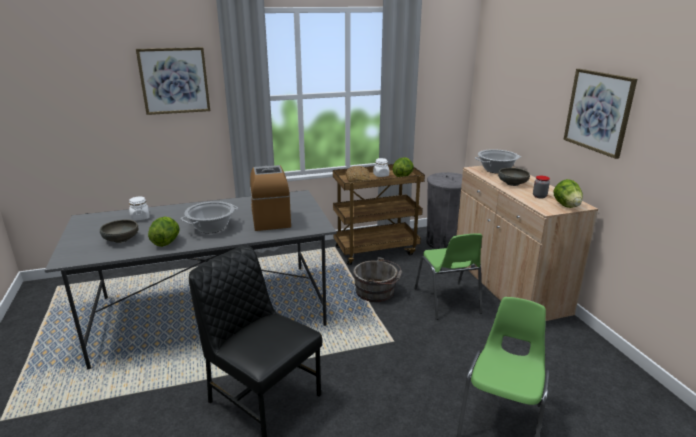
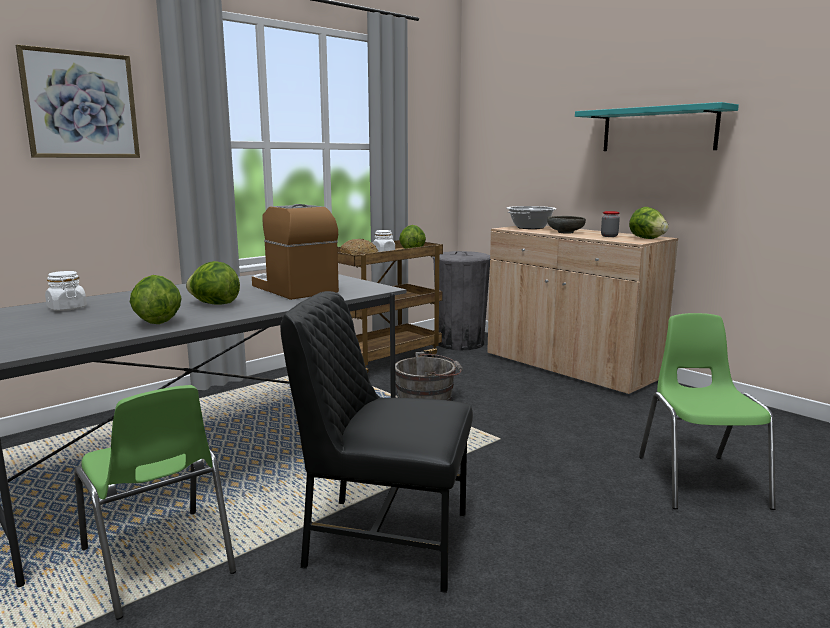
camera: 25 degrees left, 10 degrees down
(121, 239) = (63, 328): grey bowl -> none
(211, 228) = (214, 304): cooking pot -> lettuce
(447, 301) = (521, 391): green chair -> green chair (158, 562)
(598, 112) = (658, 129): picture -> turquoise shelf

